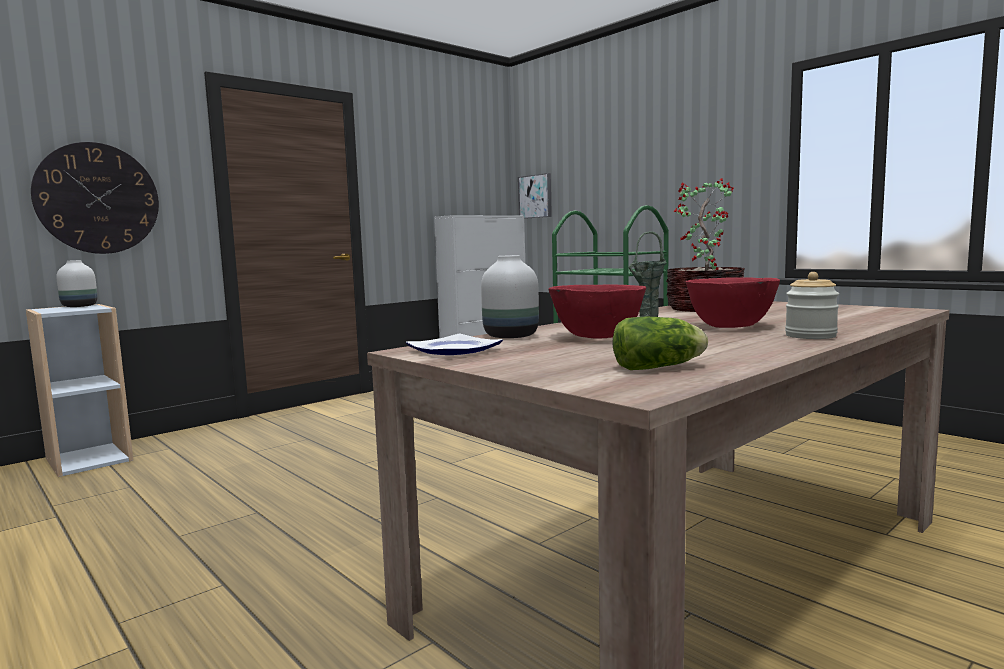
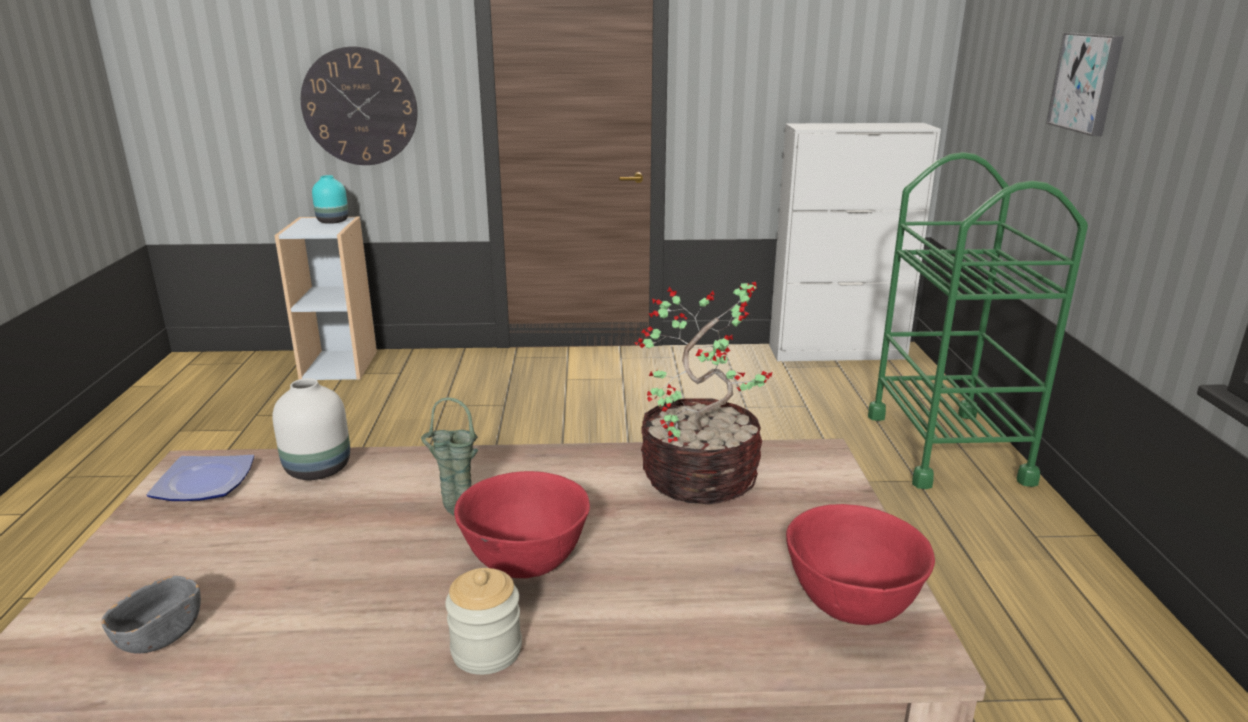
camera: 40 degrees right, 15 degrees up
(80, 306) = (332, 222): white vase -> turquoise vase
(535, 196) = (972, 97): picture -> picture (1087, 83)
(596, 337) = (353, 514): red bowl -> red bowl (850, 604)
(661, 367) = (160, 634): lettuce -> grey bowl

